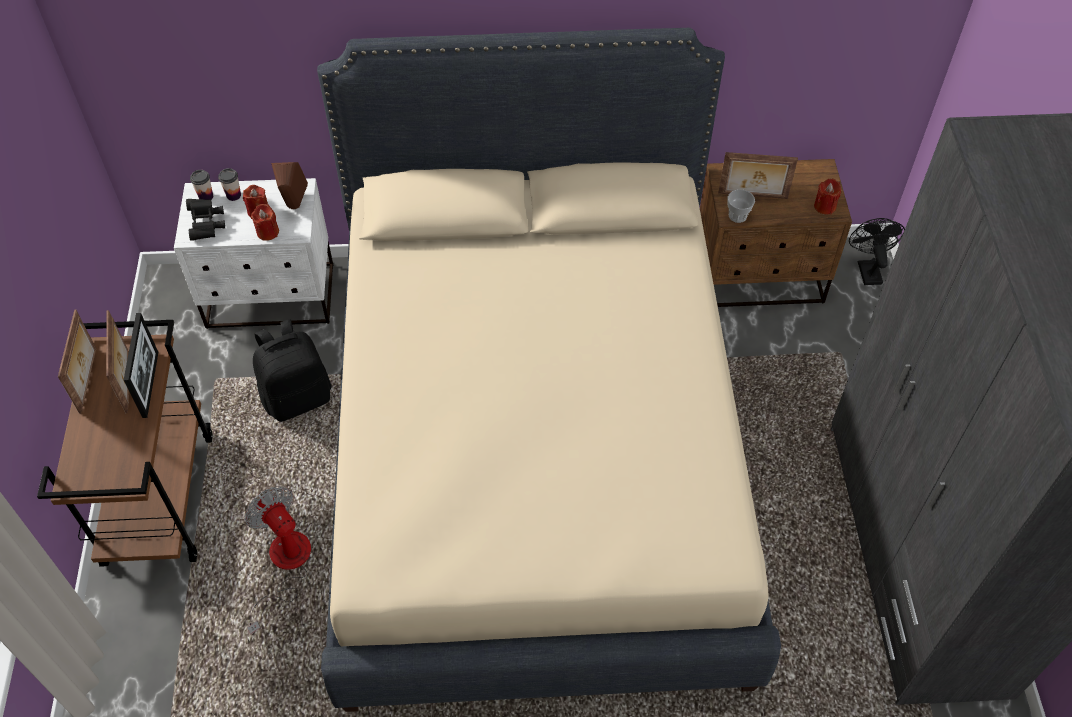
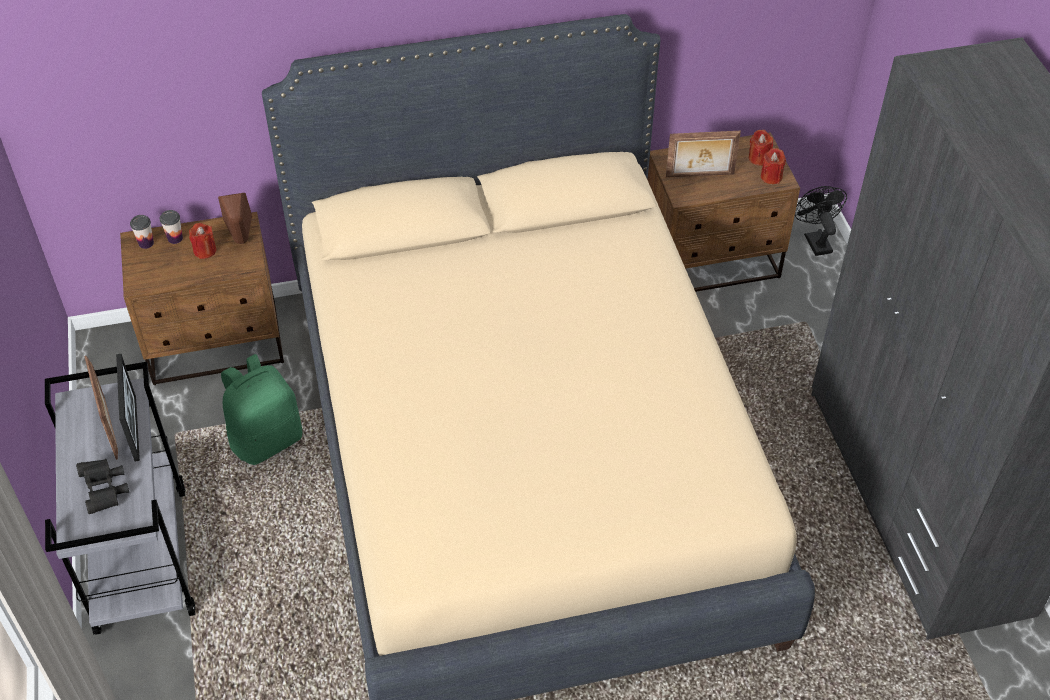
camera: 10 degrees left, 5 degrees down
(89, 380) = (69, 433): picture frame -> none
(159, 497) = (140, 558): brown cart -> grey cart
(207, 225) = (154, 270): black binoculars -> black binoculars (105, 491)
(268, 232) = (219, 269): red candle -> red candle (759, 158)
(271, 297) = (216, 345): white nightstand -> brown nightstand
(285, 566) = (290, 605): fan -> none
(298, 397) = (266, 439): black backpack -> green backpack
(737, 216) = (689, 196): cup -> none

